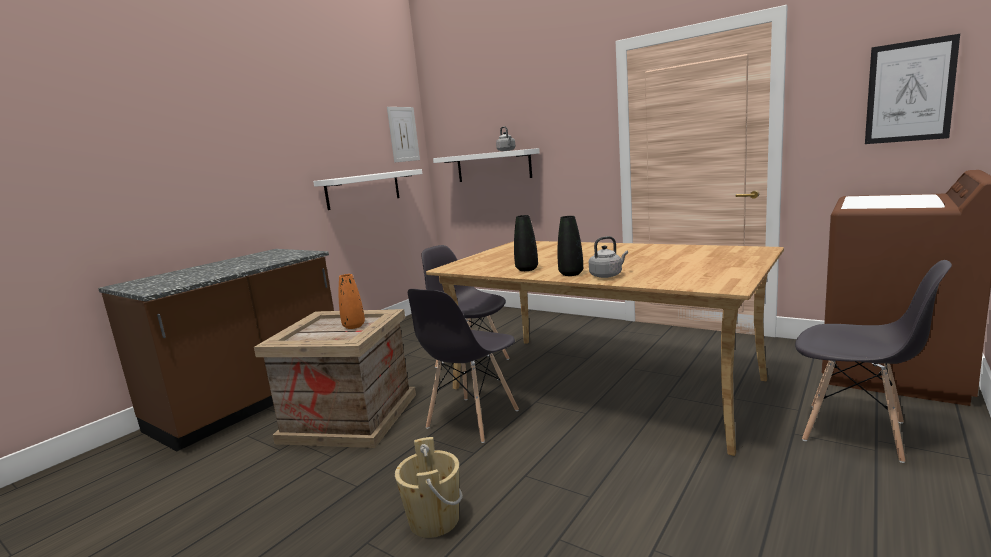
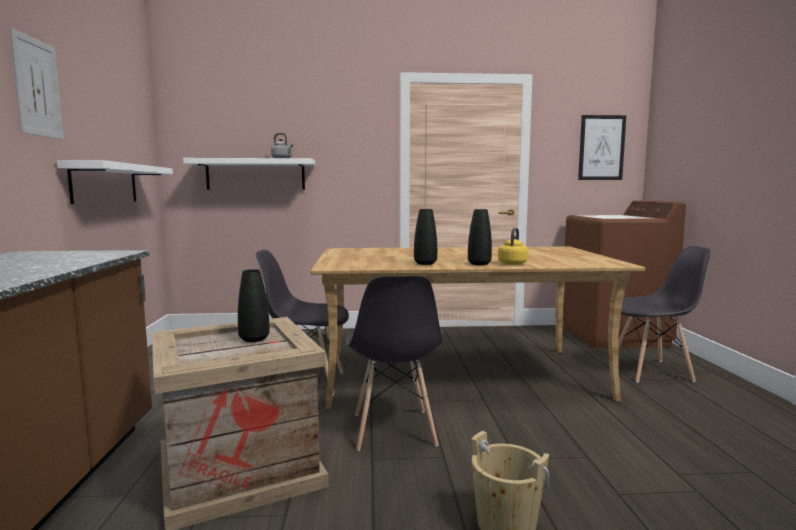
camera: 40 degrees left, 5 degrees down
(354, 326) = (254, 339): orange vase -> black vase
(403, 134) = (139, 124): picture -> picture (37, 87)
(607, 275) = (513, 263): grey kettle -> yellow kettle

